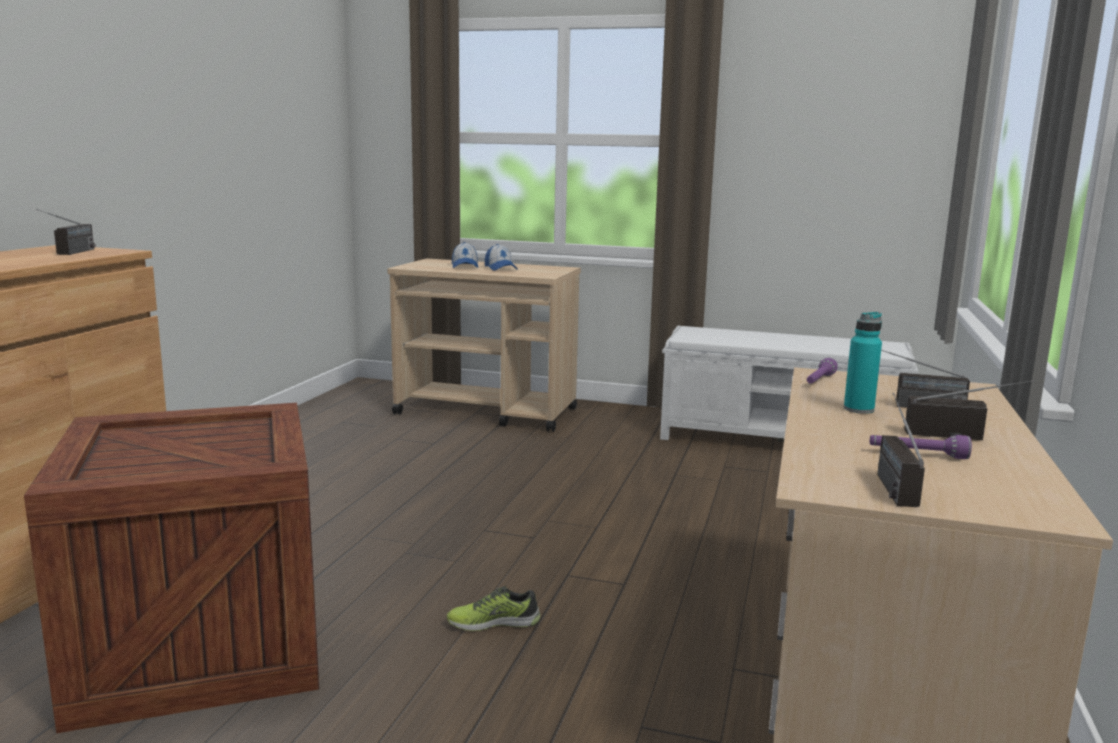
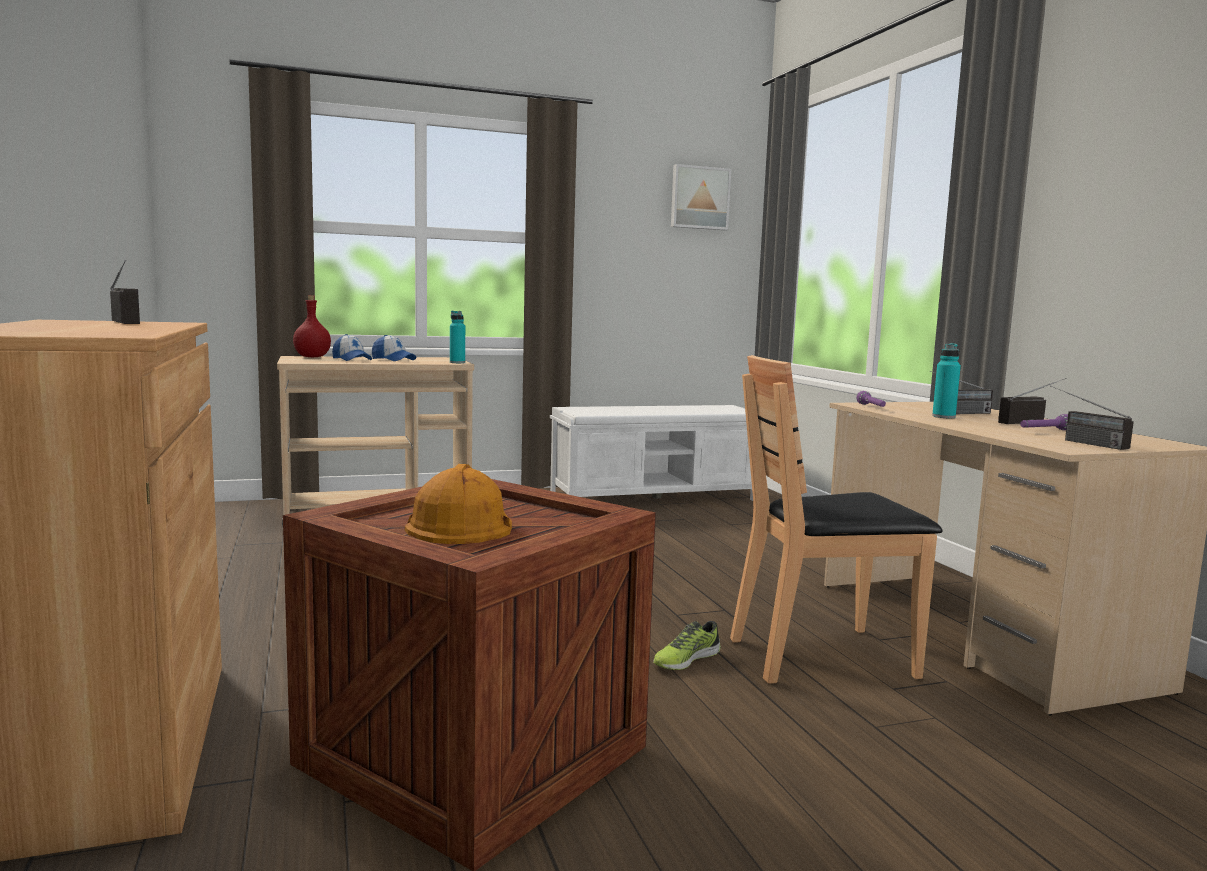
camera: 35 degrees left, 5 degrees down
(164, 449) = (461, 525): none -> orange hard hat
(444, 261) = (312, 357): none -> red bottle
(546, 275) = (457, 362): none -> turquoise bottle
(631, 665) = (822, 656): none -> brown chair
(889, 83) = (699, 198): none -> picture

